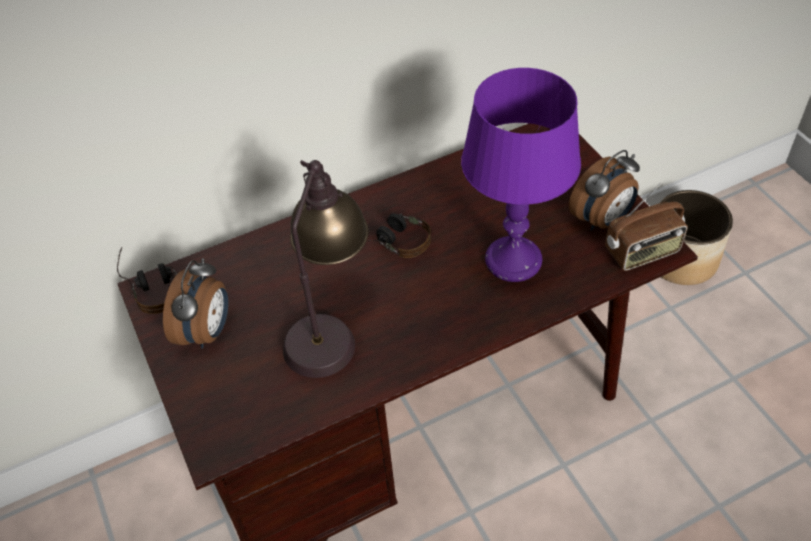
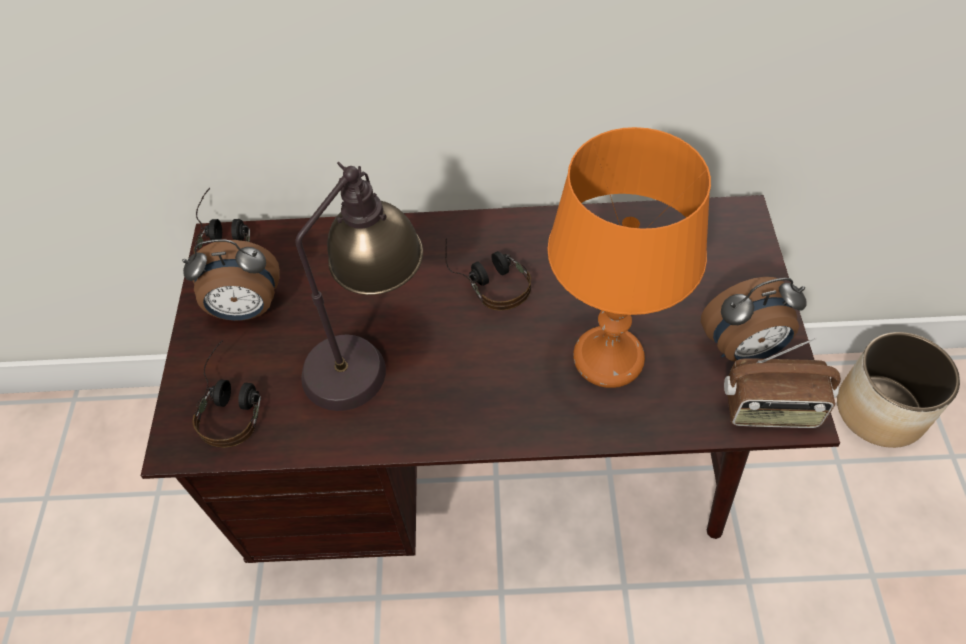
camera: 25 degrees right, 5 degrees up
(207, 331) = (247, 310): alarm clock -> alarm clock turned 45 degrees clockwise
(240, 402) = (233, 402): none -> headphones
(512, 261) = (607, 358): purple table lamp -> orange table lamp

